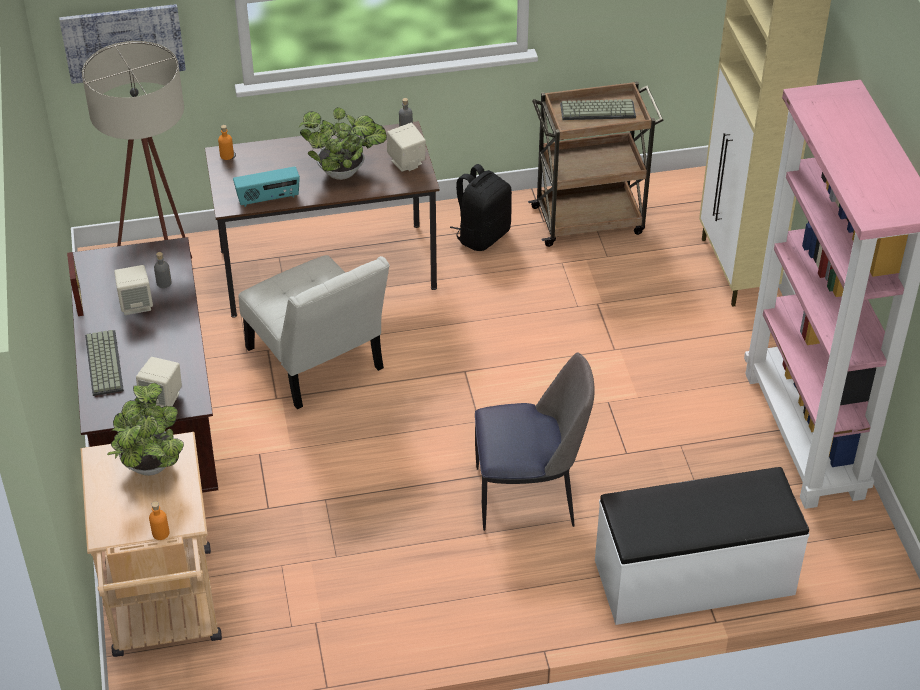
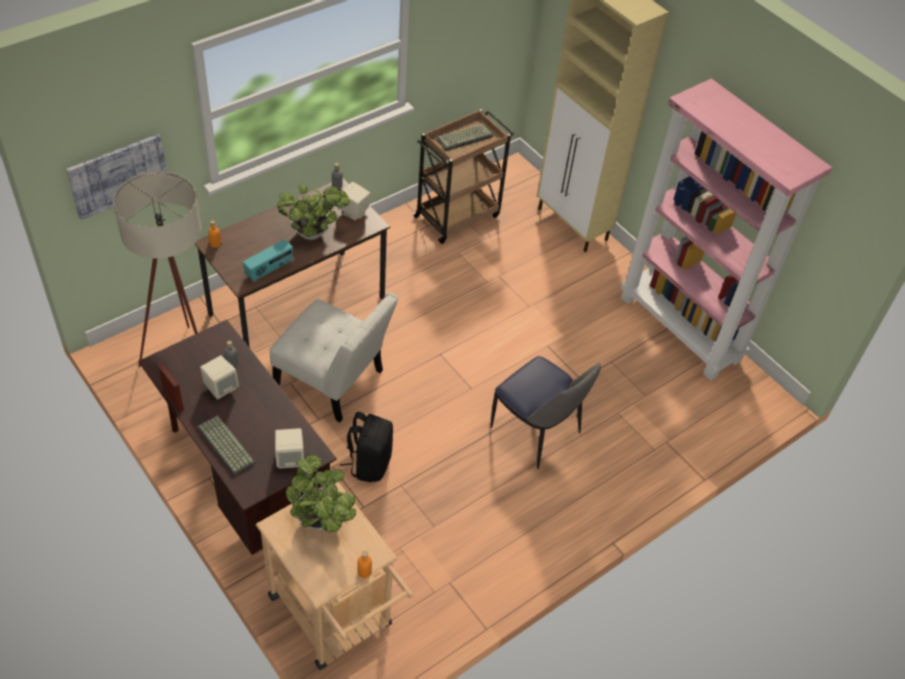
camera: 30 degrees left, 5 degrees up
(482, 235) = (392, 248): black backpack -> black backpack (369, 463)
(529, 496) = (537, 432): chair -> chair turned 75 degrees clockwise
(694, 578) = (674, 454): white bench -> none

